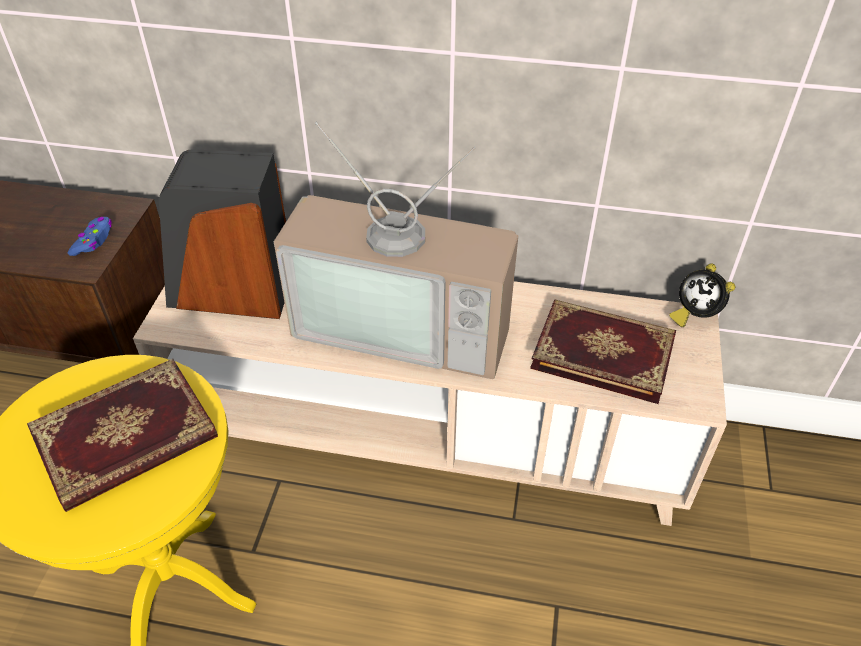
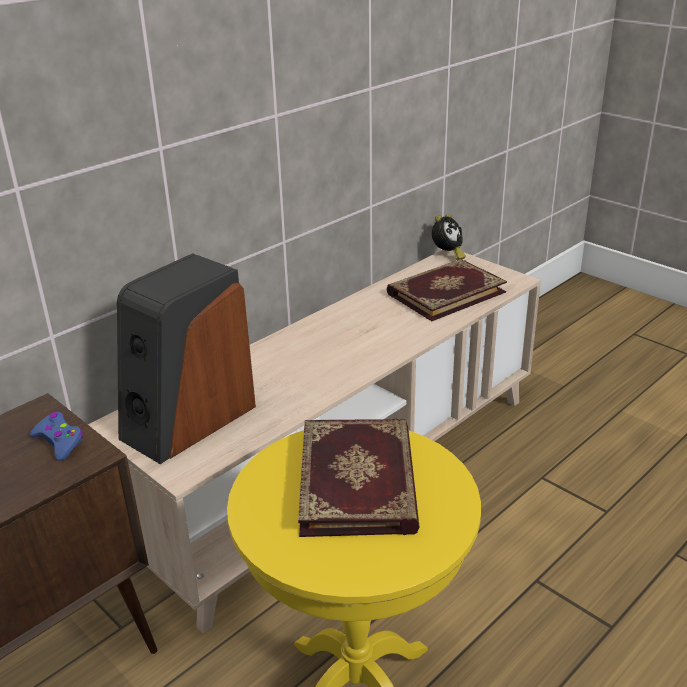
camera: 55 degrees left, 15 degrees down
(406, 323) = (332, 352): television -> none
(694, 315) = (447, 255): alarm clock -> alarm clock turned 45 degrees counterclockwise

